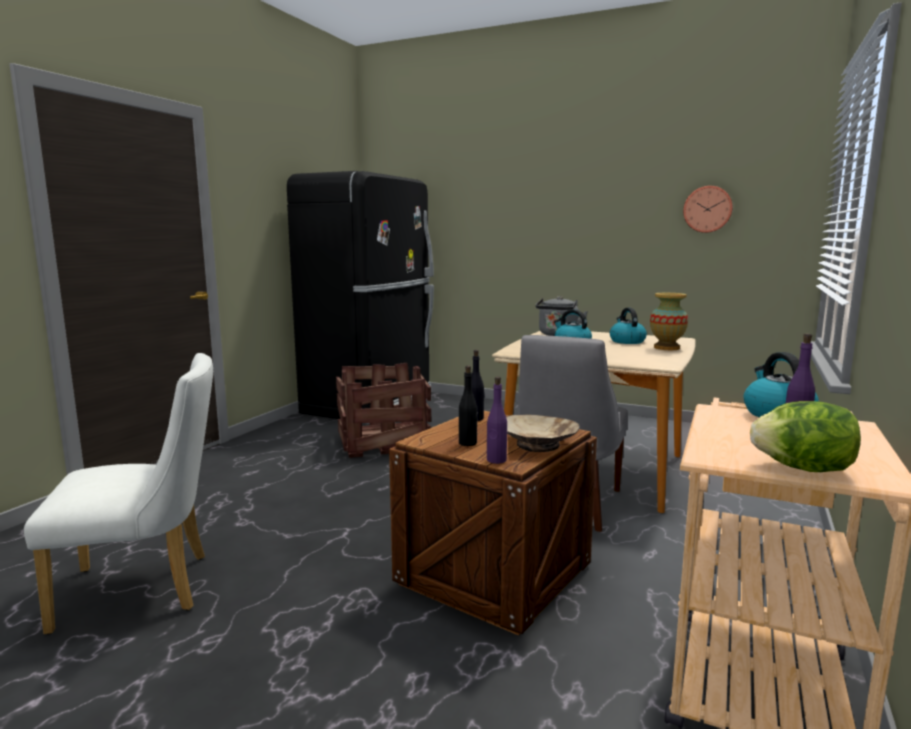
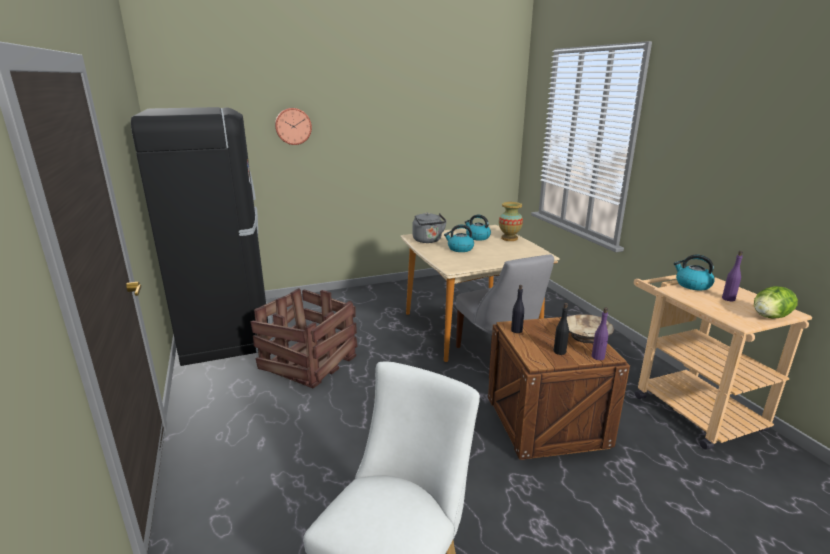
camera: 45 degrees left, 10 degrees up
(707, 209) = (462, 129): wall clock -> wall clock (293, 126)

